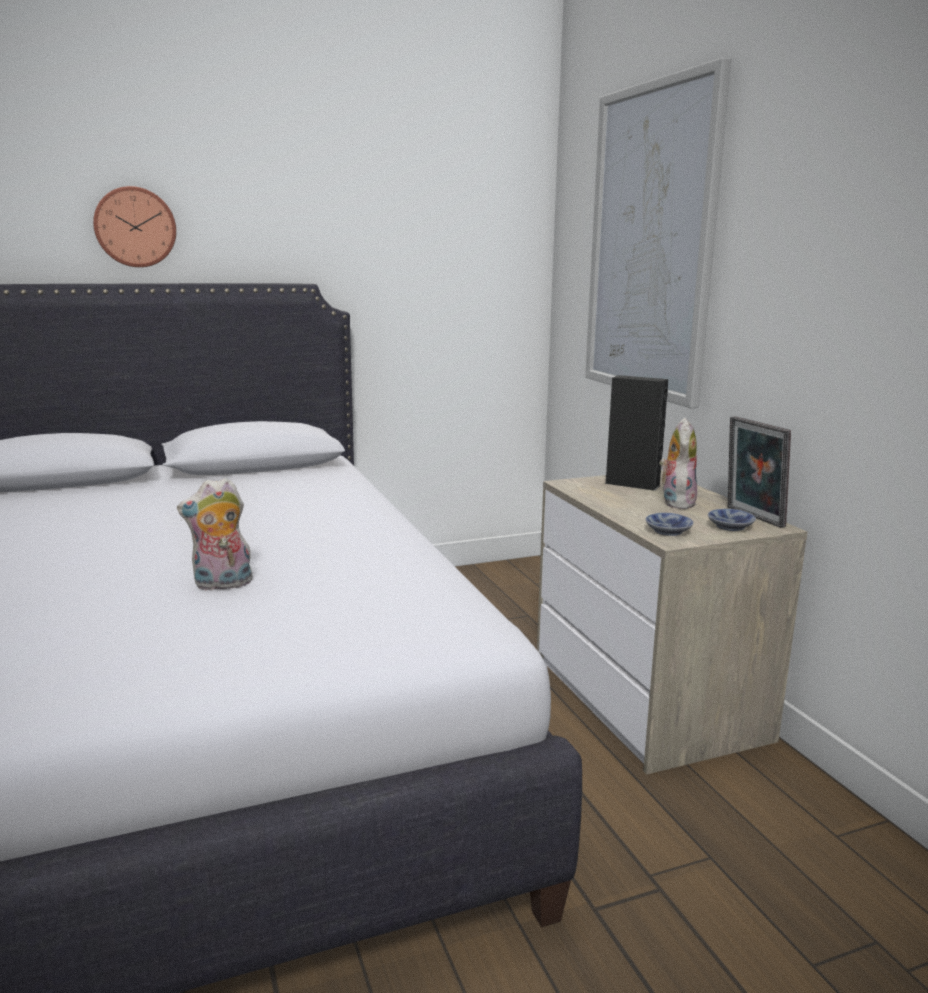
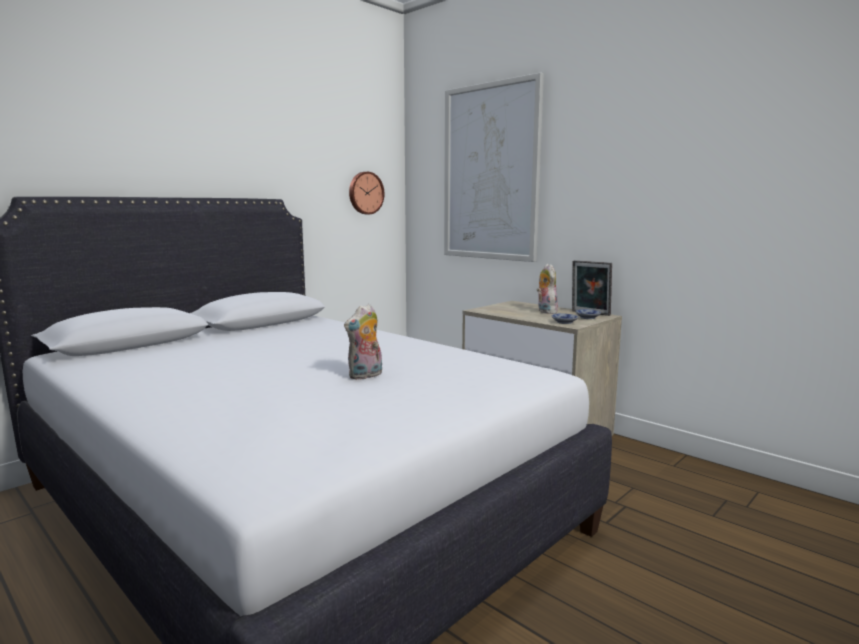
camera: 25 degrees left, 5 degrees down
(135, 227) = (158, 157): wall clock -> wall clock (365, 193)
(632, 484) = (510, 307): black speaker -> none

